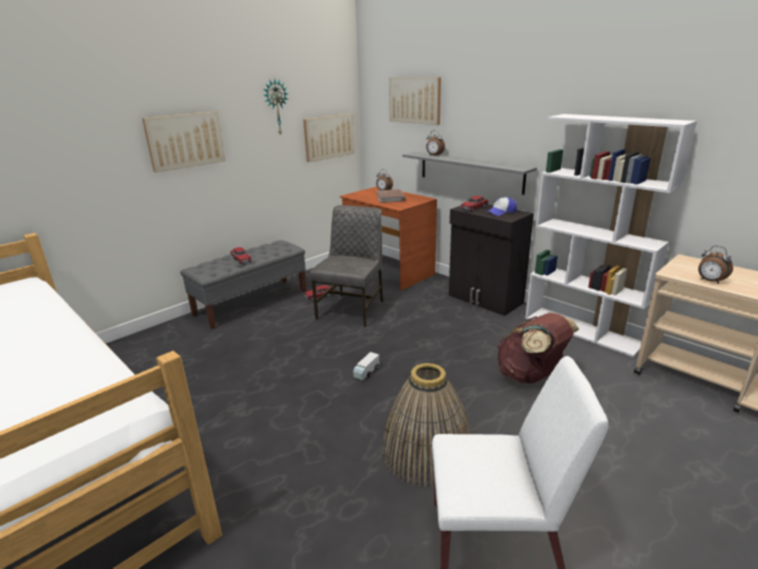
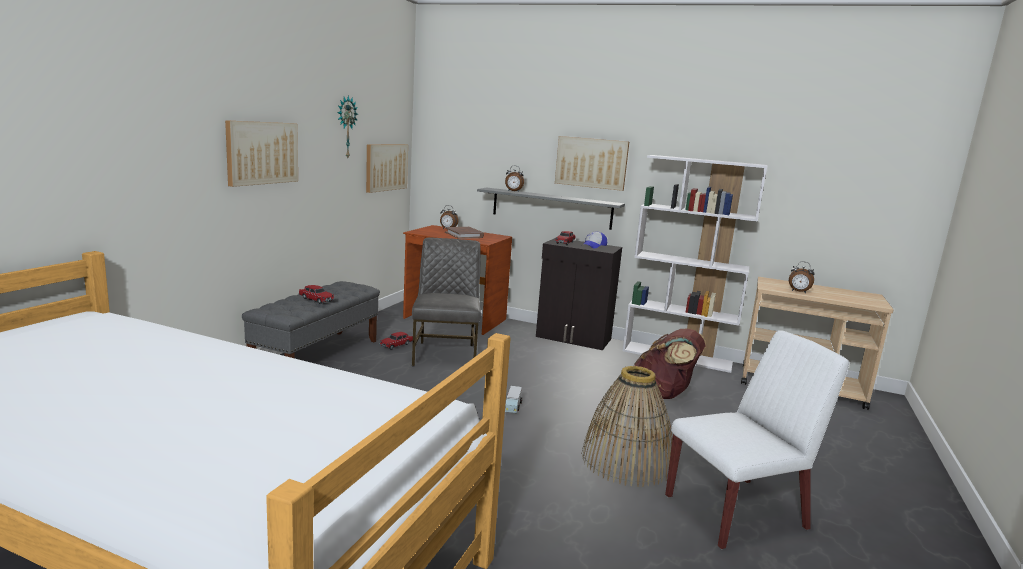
camera: 25 degrees left, 10 degrees down
(415, 100) = (488, 134): picture -> picture (591, 162)

